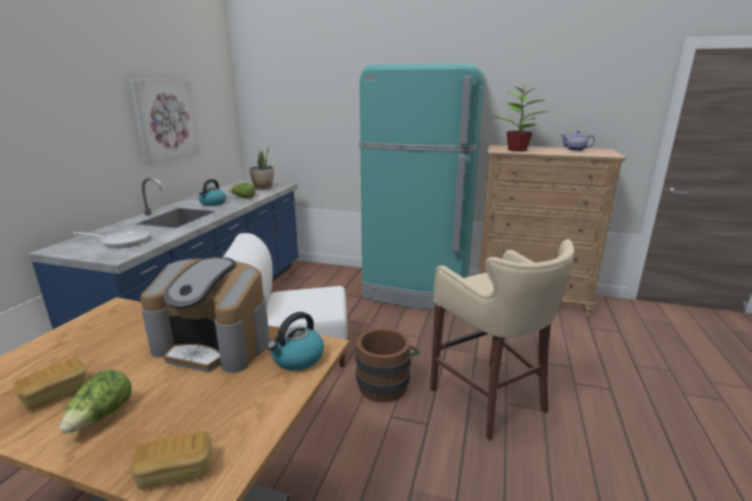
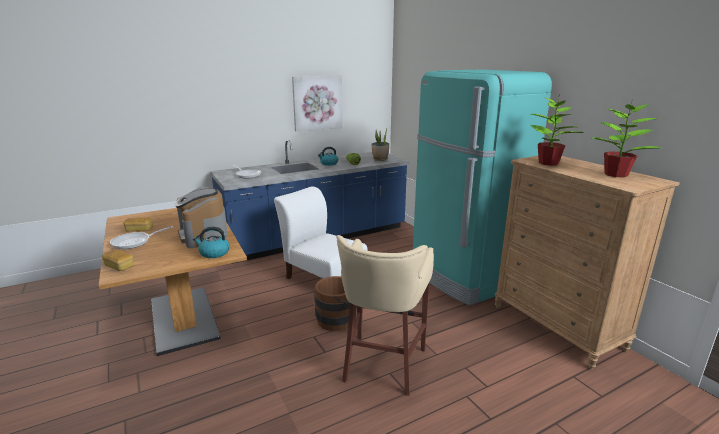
camera: 45 degrees right, 0 degrees up
(101, 416) = (135, 242): lettuce -> frying pan
(575, 150) = (616, 174): teapot -> potted plant

